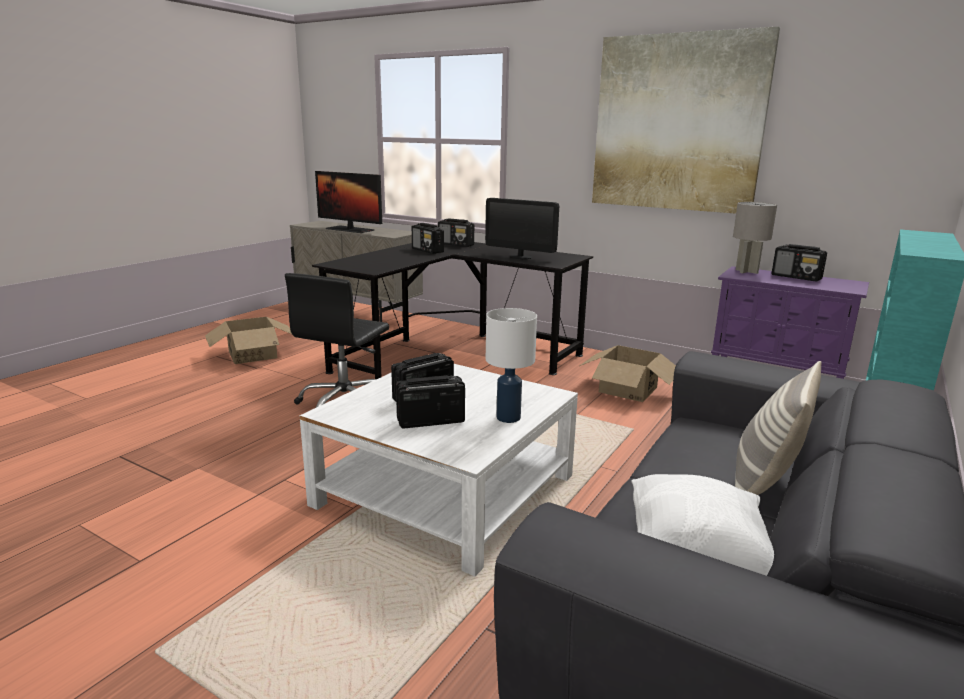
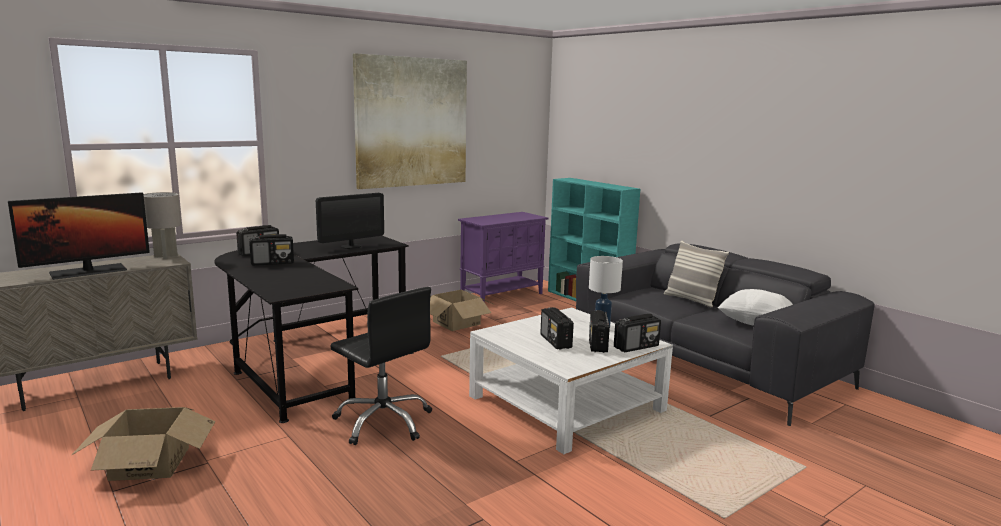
camera: 70 degrees left, 5 degrees down
(746, 271) = (476, 219): grey table lamp -> grey table lamp (165, 256)
(796, 277) = (501, 216): radio -> radio (636, 347)

